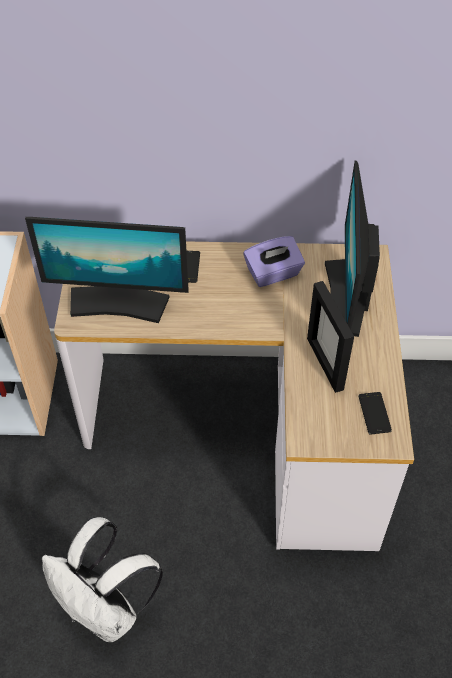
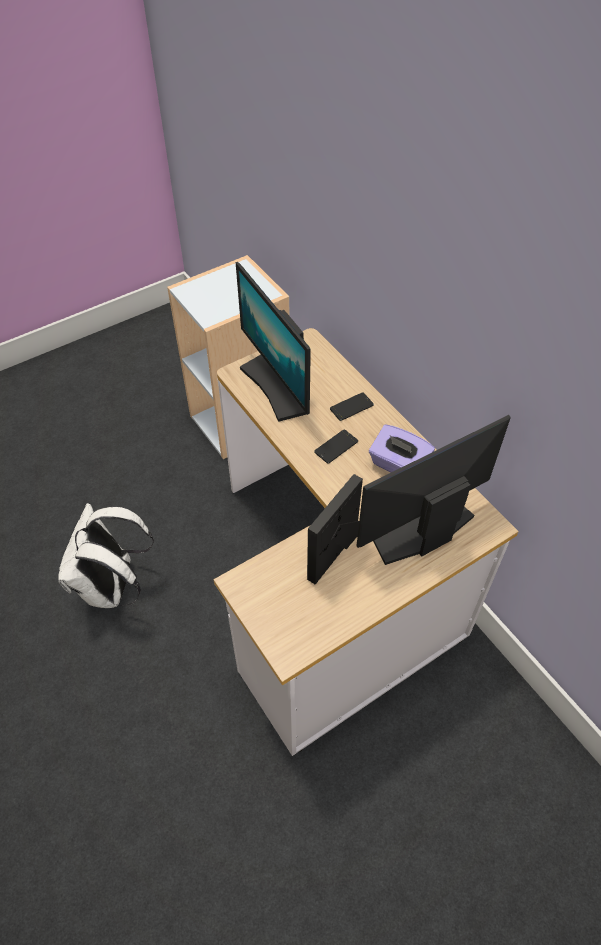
camera: 55 degrees right, 0 degrees up
(374, 413) = (308, 622): phone -> phone (336, 447)

